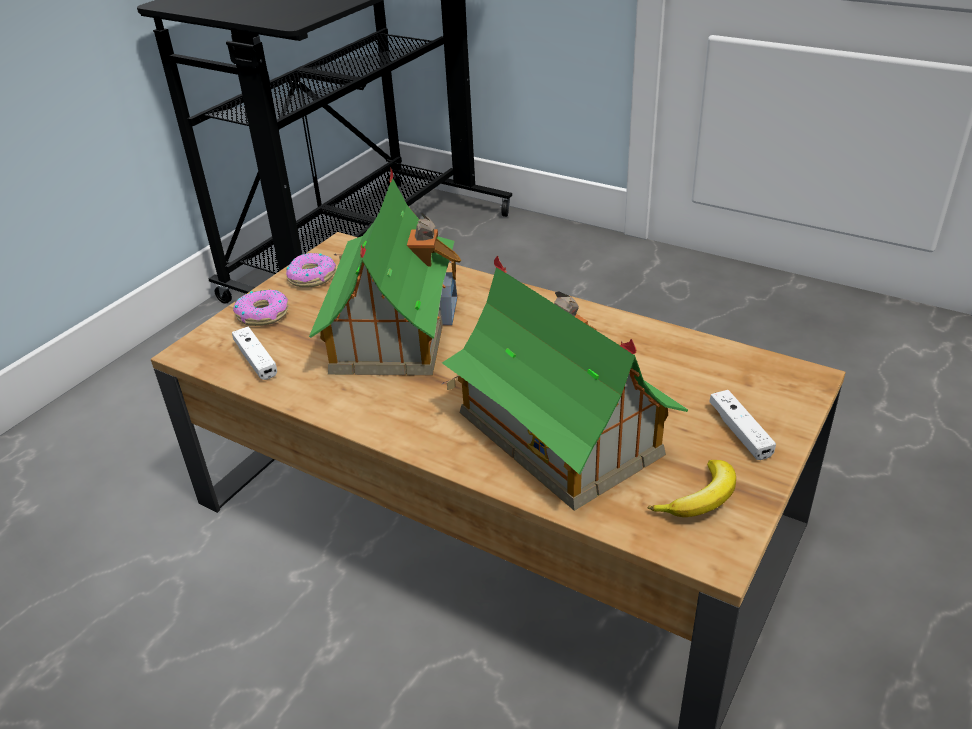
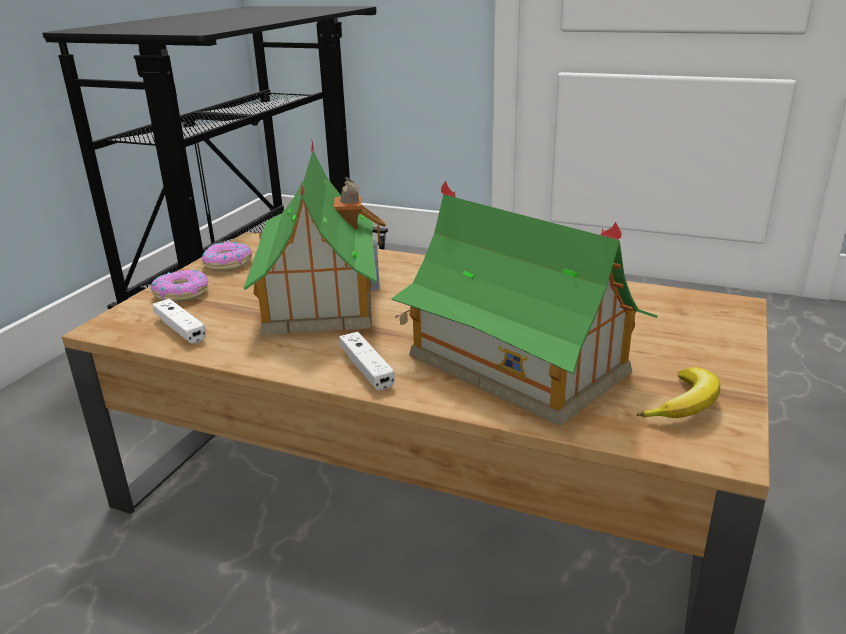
camera: 10 degrees left, 10 degrees down
(739, 432) = (694, 349): white game controller -> white game controller (366, 369)

